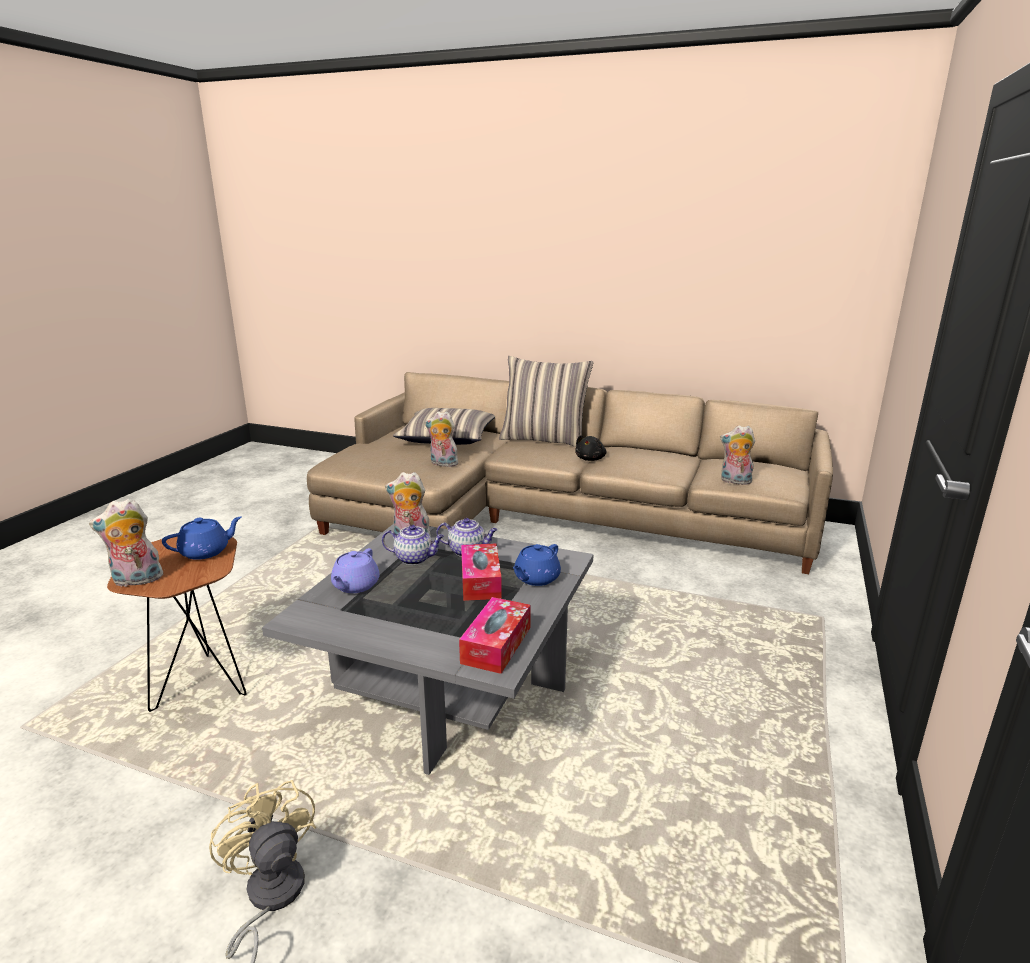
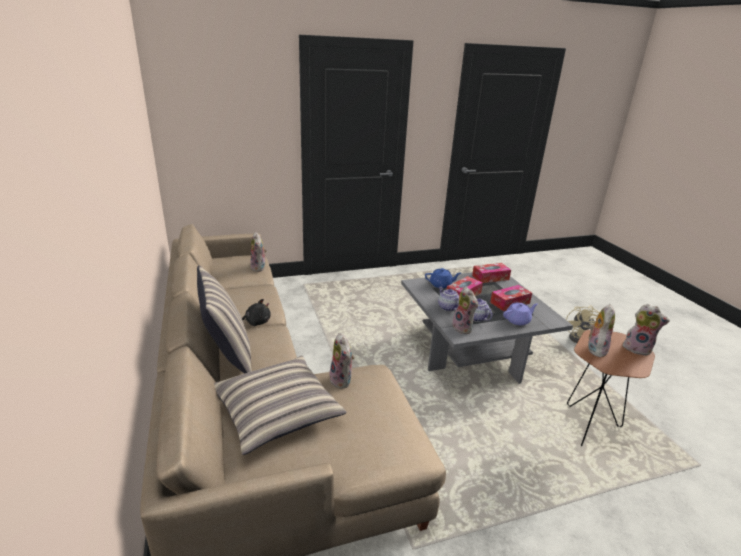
camera: 130 degrees left, 5 degrees up
(206, 552) = (595, 349): blue teapot -> plush toy
(398, 609) = (510, 303): none -> tissue box

